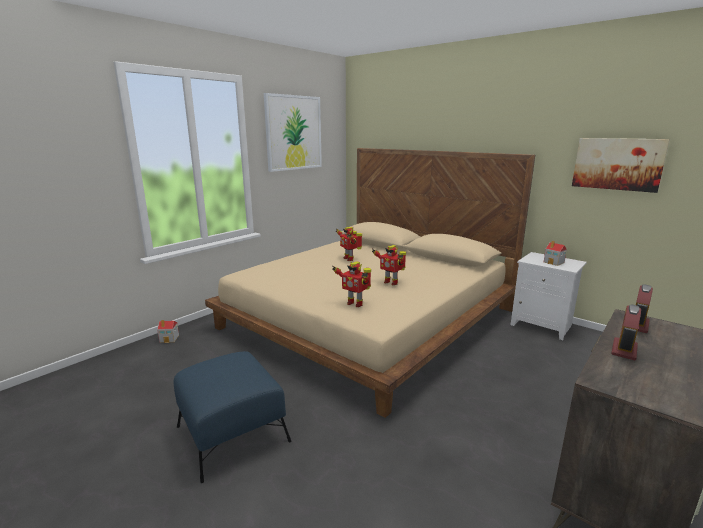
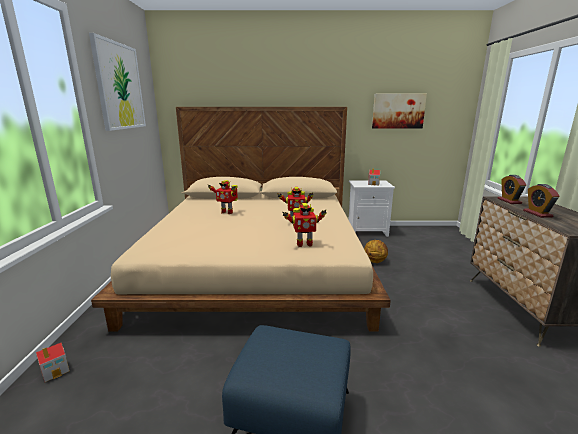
camera: 40 degrees left, 0 degrees up
(493, 359) = (375, 261): none -> basketball

